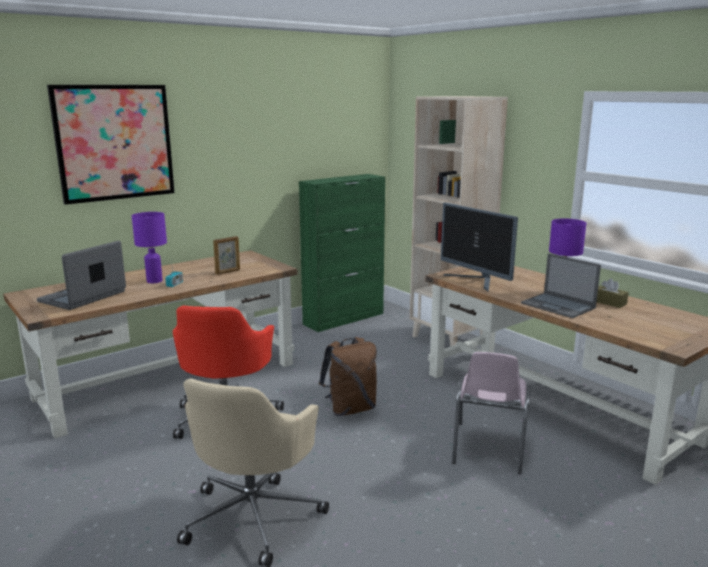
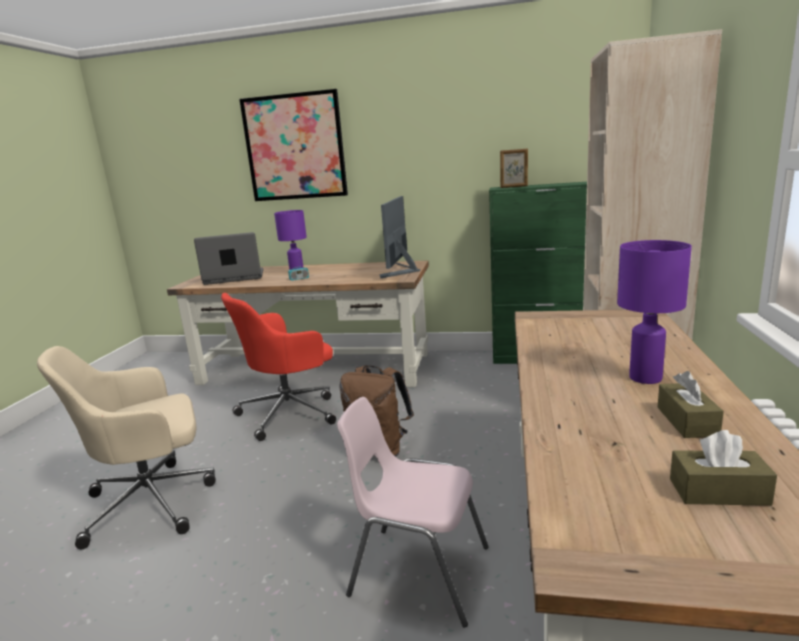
camera: 50 degrees right, 0 degrees up
(228, 272) = (357, 275): picture frame -> picture frame (514, 187)
(476, 281) = (552, 332): monitor -> monitor (401, 271)
(488, 448) = (417, 571): pink chair -> pink chair turned 45 degrees clockwise
(559, 306) = (574, 396): laptop -> none
(660, 319) = (718, 492): none -> brown tissue box

